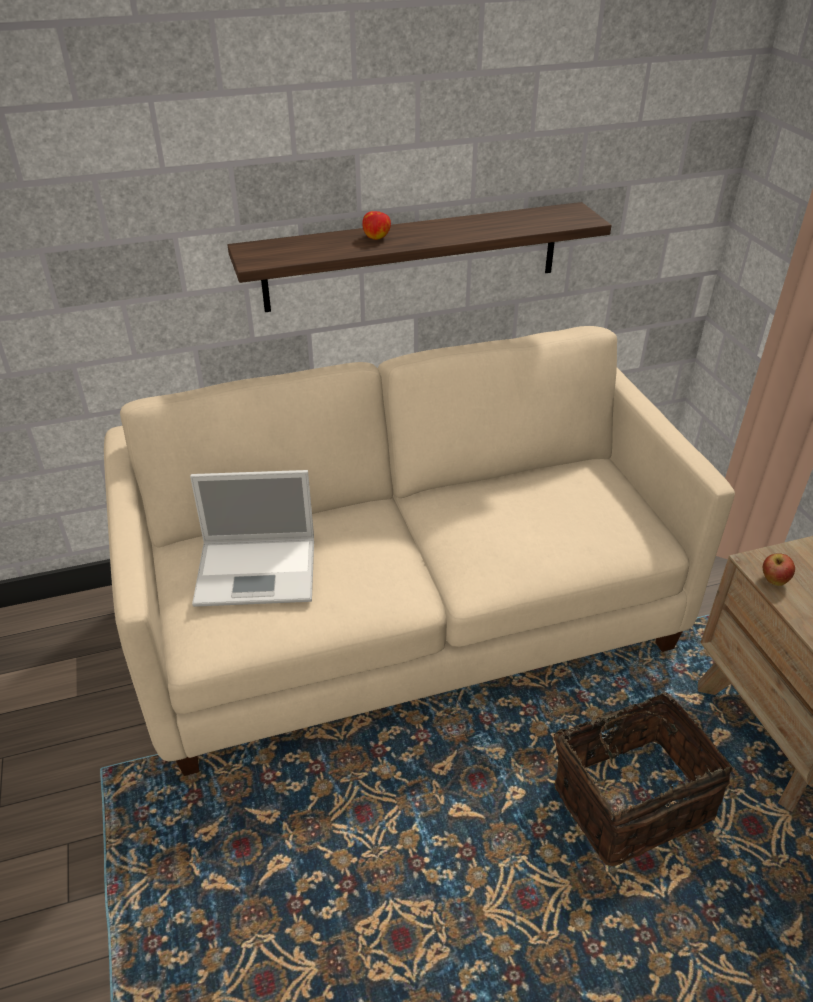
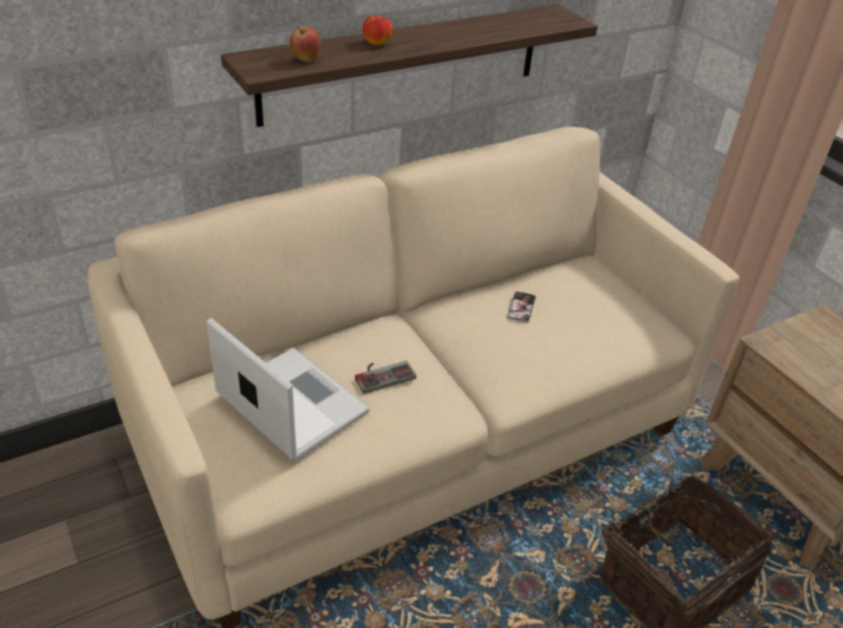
camera: 15 degrees left, 0 degrees up
(259, 571) = (290, 402): laptop -> laptop turned 120 degrees counterclockwise
(353, 554) = (382, 374): none -> game controller
(510, 504) = (521, 307): none -> phone
(773, 581) = (786, 357): apple -> apple (306, 59)

